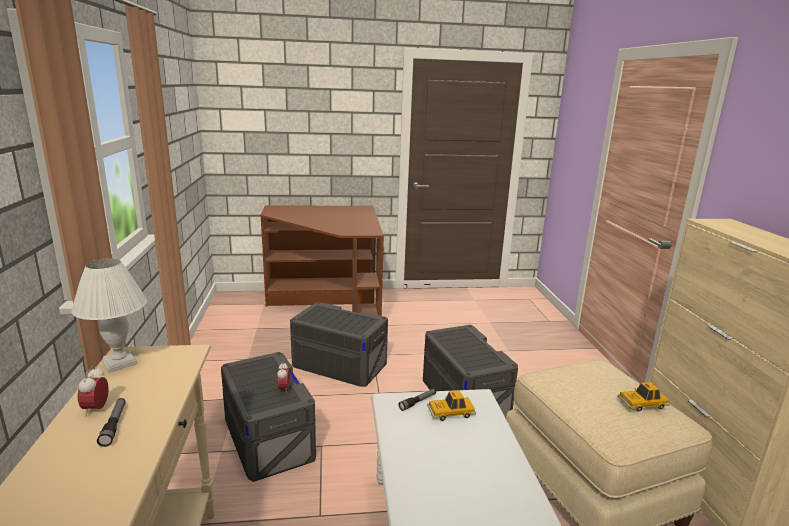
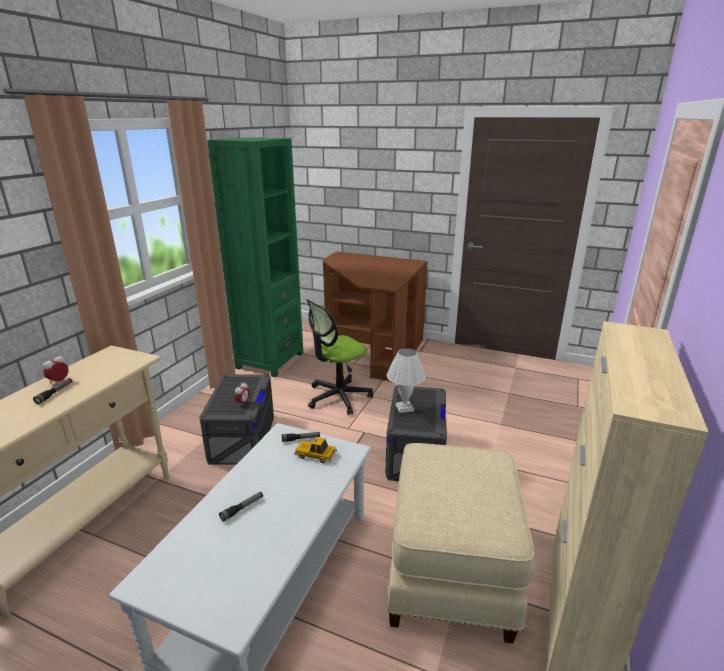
camera: 30 degrees right, 5 degrees up
(119, 363) = (101, 356): white table lamp -> white table lamp (404, 408)
(221, 344) = (270, 360): none -> green bookcase
(339, 364) = (338, 397): grey storage box -> office chair
(444, 491) = (242, 508): none -> flashlight
(642, 404) = (484, 503): toy car -> none

